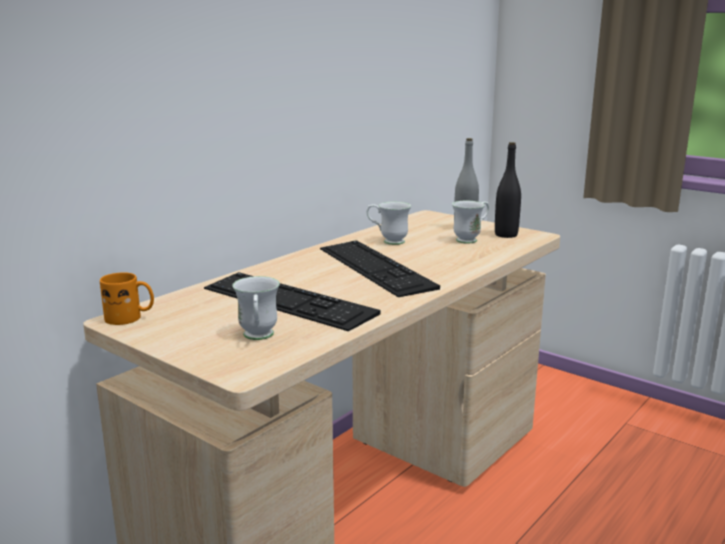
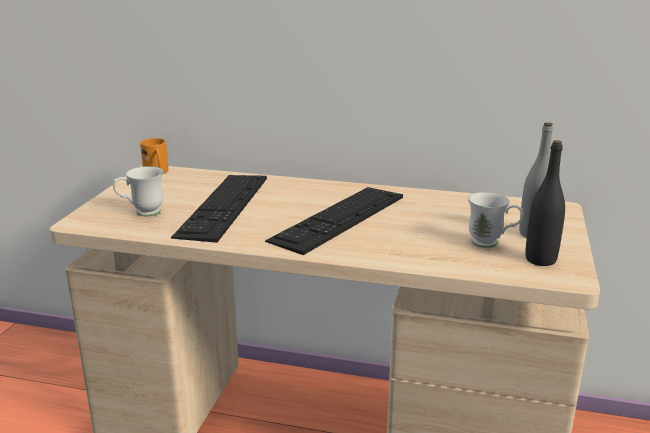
camera: 65 degrees right, 5 degrees up
(388, 241) = (427, 208): white mug -> none

